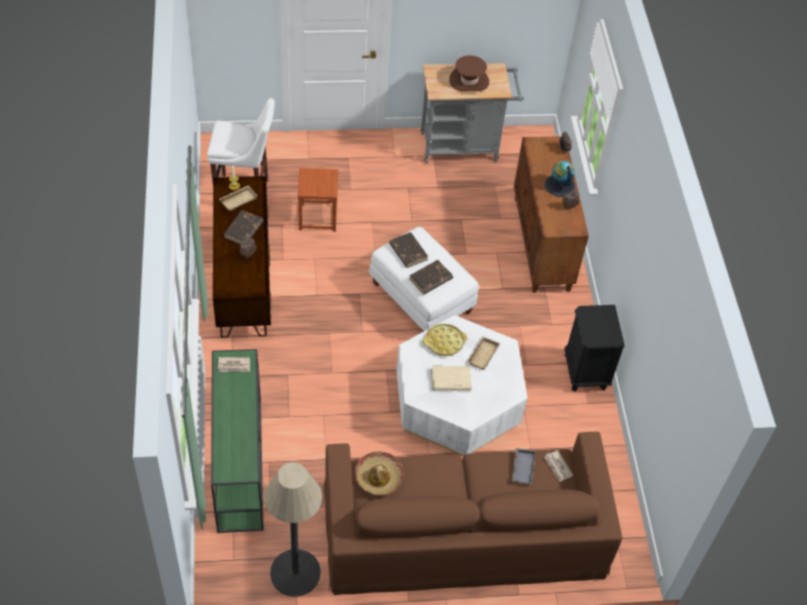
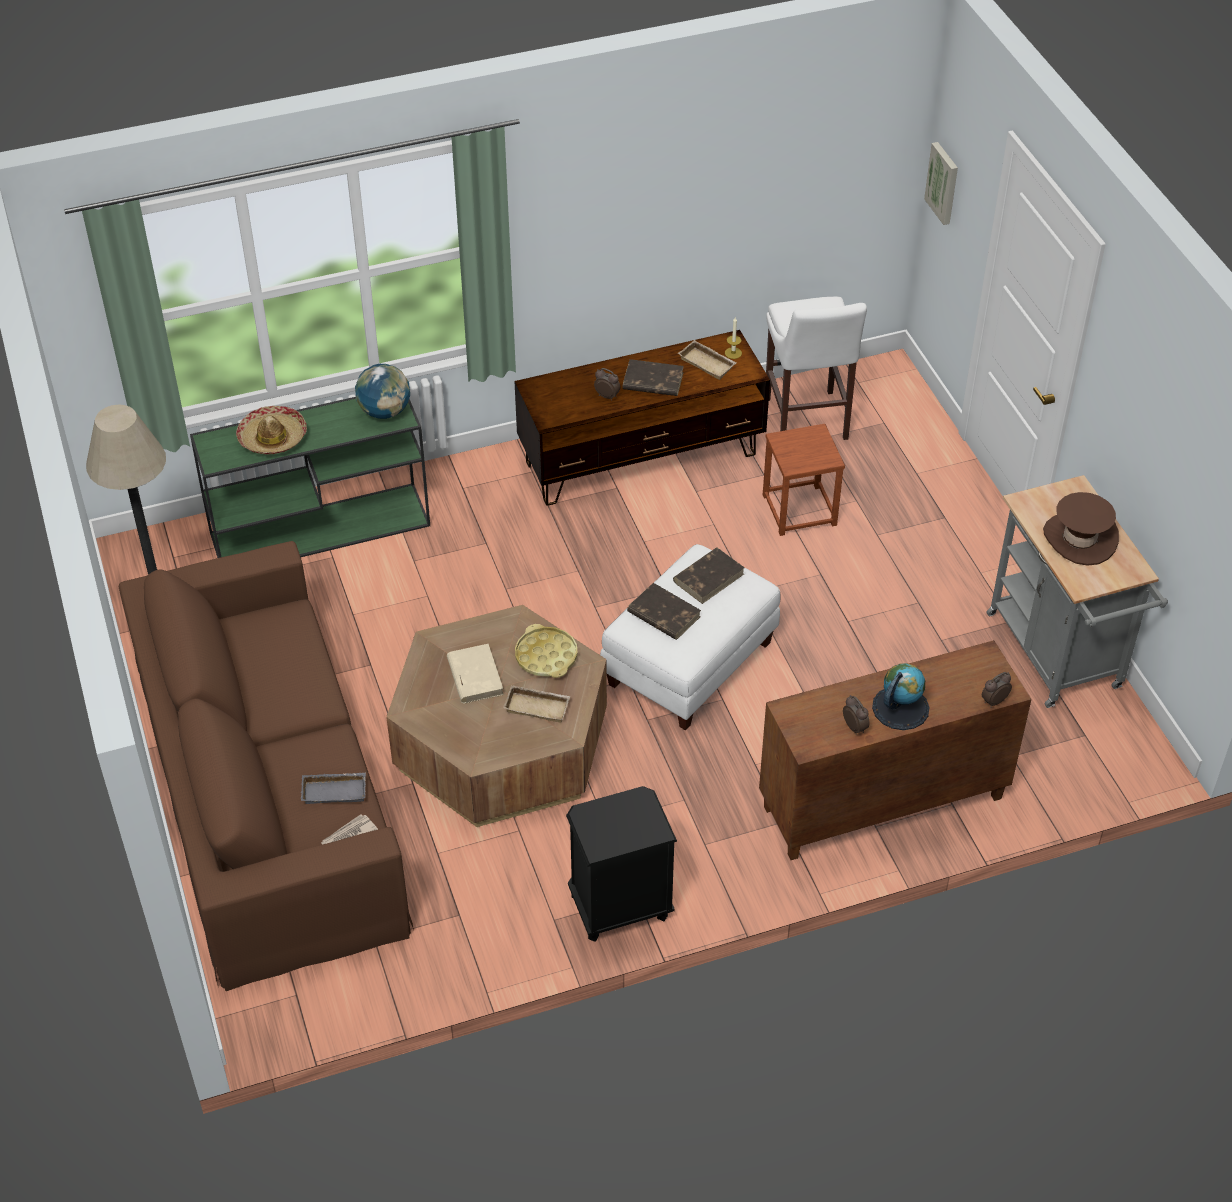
camera: 80 degrees right, 5 degrees down
(213, 21) = (943, 183): none -> picture
(234, 365) = (385, 411): newspaper -> globe
(378, 477) = (279, 627): hat -> hat (272, 438)
(457, 401) = (501, 744): white coffee table -> brown coffee table

